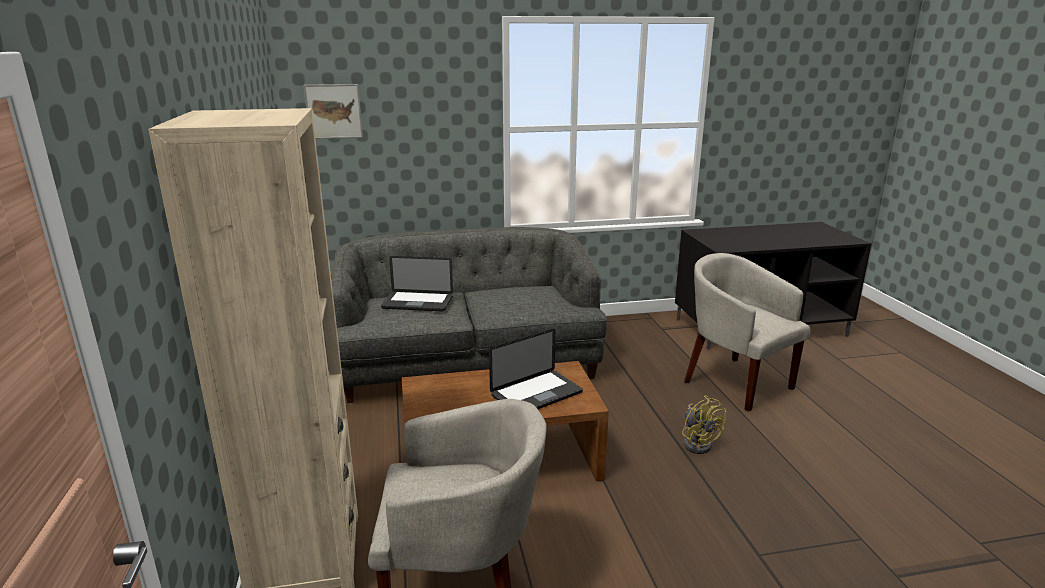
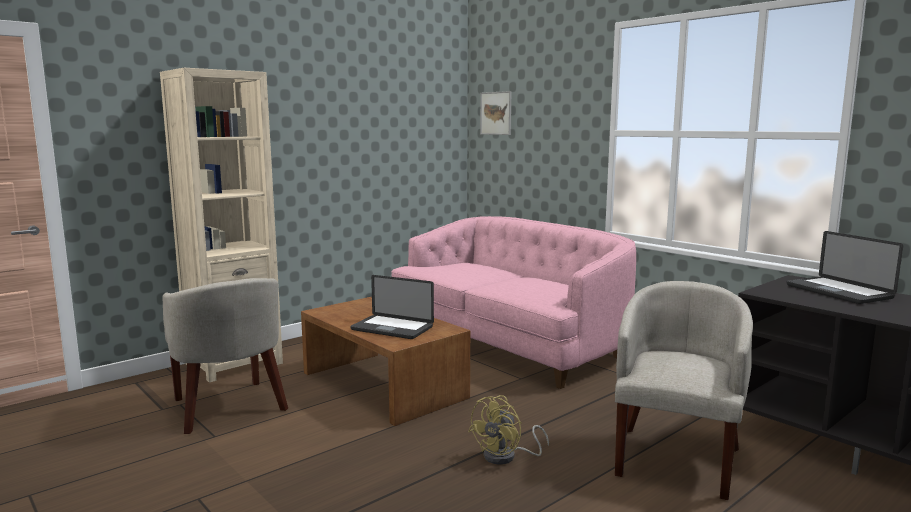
camera: 60 degrees right, 10 degrees down
(417, 303) = (470, 267): laptop -> laptop (838, 291)
(468, 364) = (508, 342): grey sofa -> pink sofa

